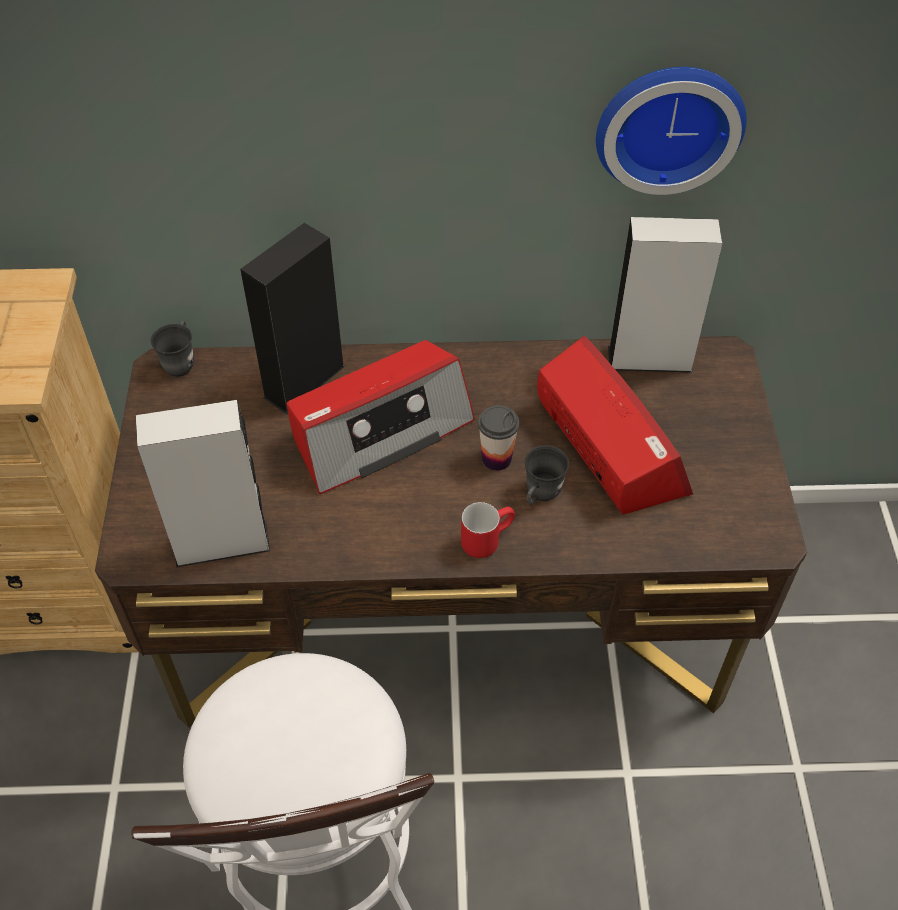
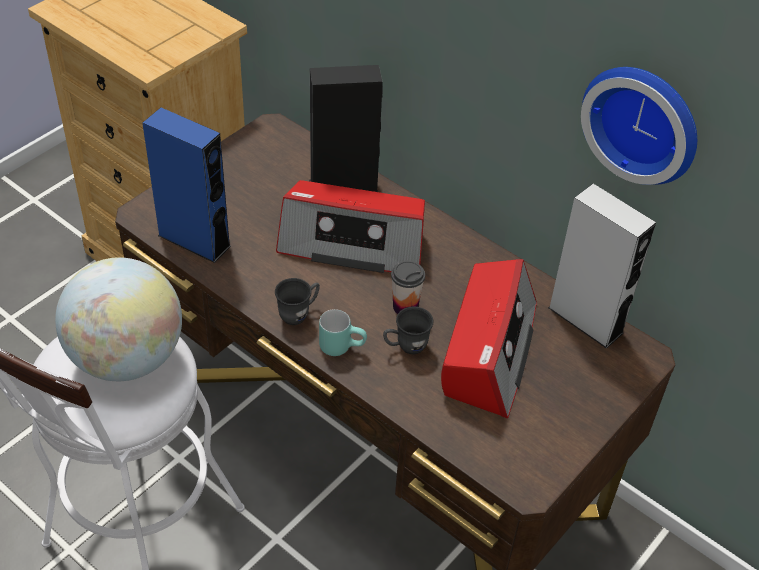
camera: 40 degrees right, 5 degrees down
(181, 362) = (287, 131): grey mug -> grey mug (299, 314)
(222, 543) = (194, 240): grey speaker -> blue speaker
(296, 718) = (127, 358): none -> globe
(485, 538) = (342, 345): red mug -> turquoise mug

